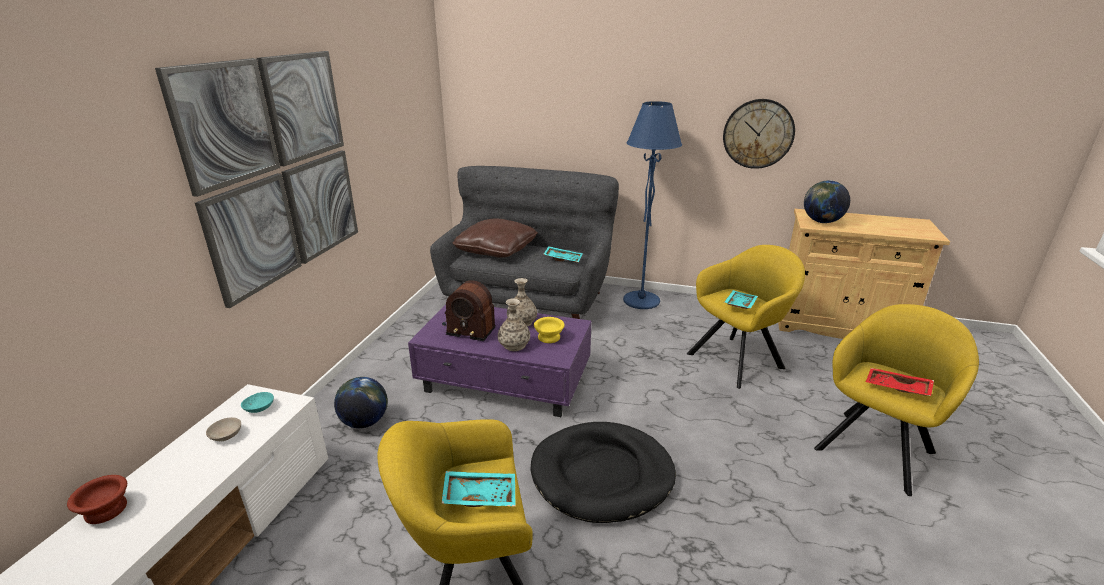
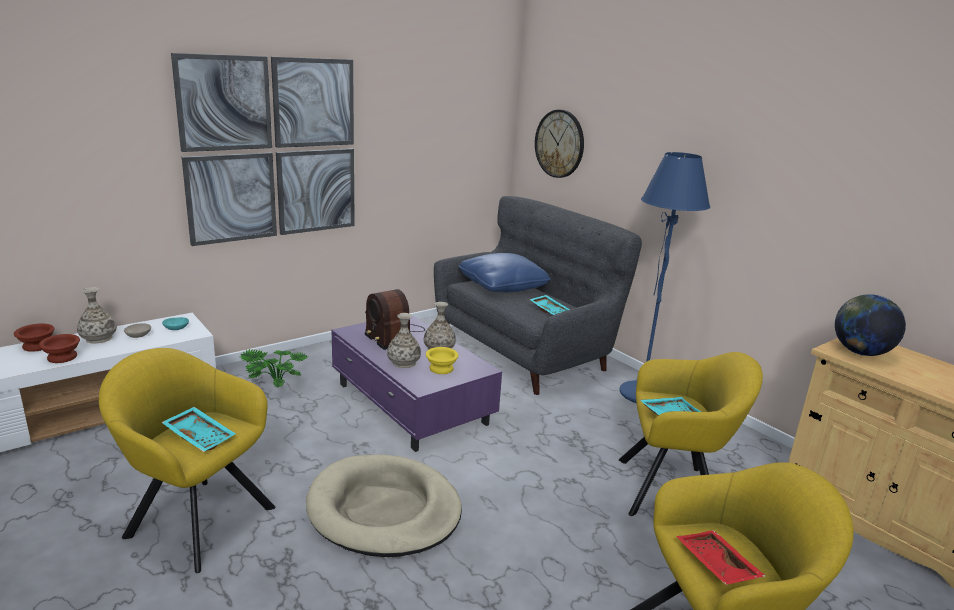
camera: 35 degrees right, 5 degrees down
(171, 504) = (63, 357): none -> brown bowl
(179, 461) = (98, 338): none -> vase
(365, 422) = (274, 386): globe -> potted plant
(496, 250) = (502, 286): brown pillow -> blue pillow
(602, 475) = (384, 510): black dog bed -> beige dog bed
(758, 134) = (817, 216): wall clock -> wall clock (559, 144)

